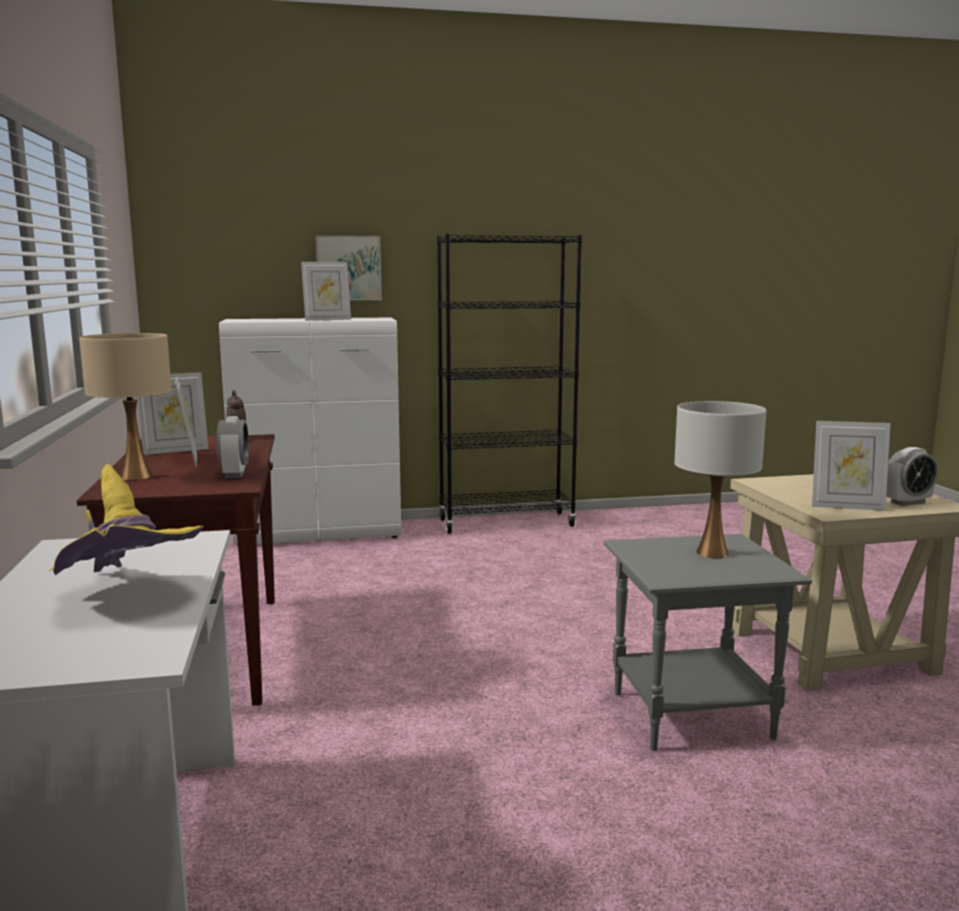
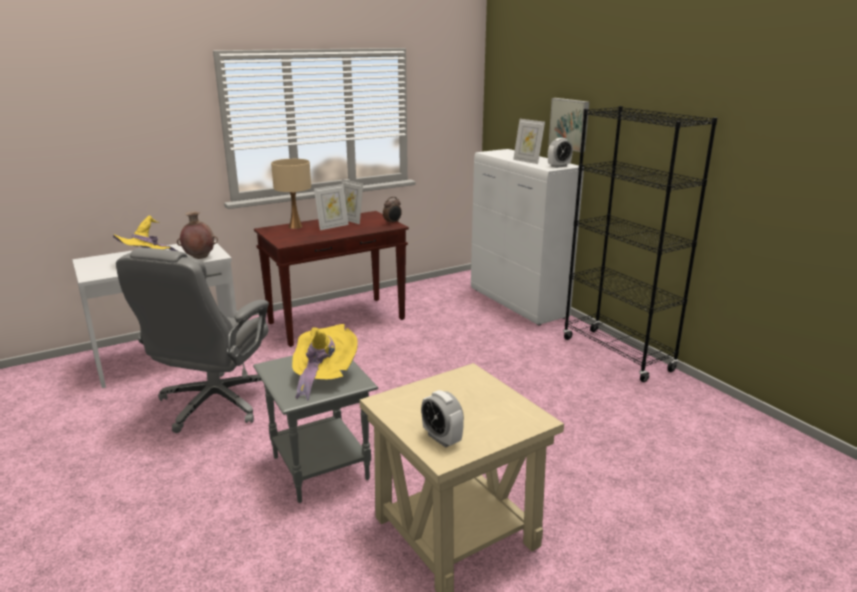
camera: 70 degrees right, 10 degrees up
(183, 551) = (199, 257): none -> brown vase
(235, 474) = (308, 238): alarm clock -> alarm clock (559, 166)
(431, 805) = (214, 404): none -> grey office chair
(711, 553) = (323, 377): white table lamp -> yellow hat
(846, 506) = (409, 409): picture frame -> none

